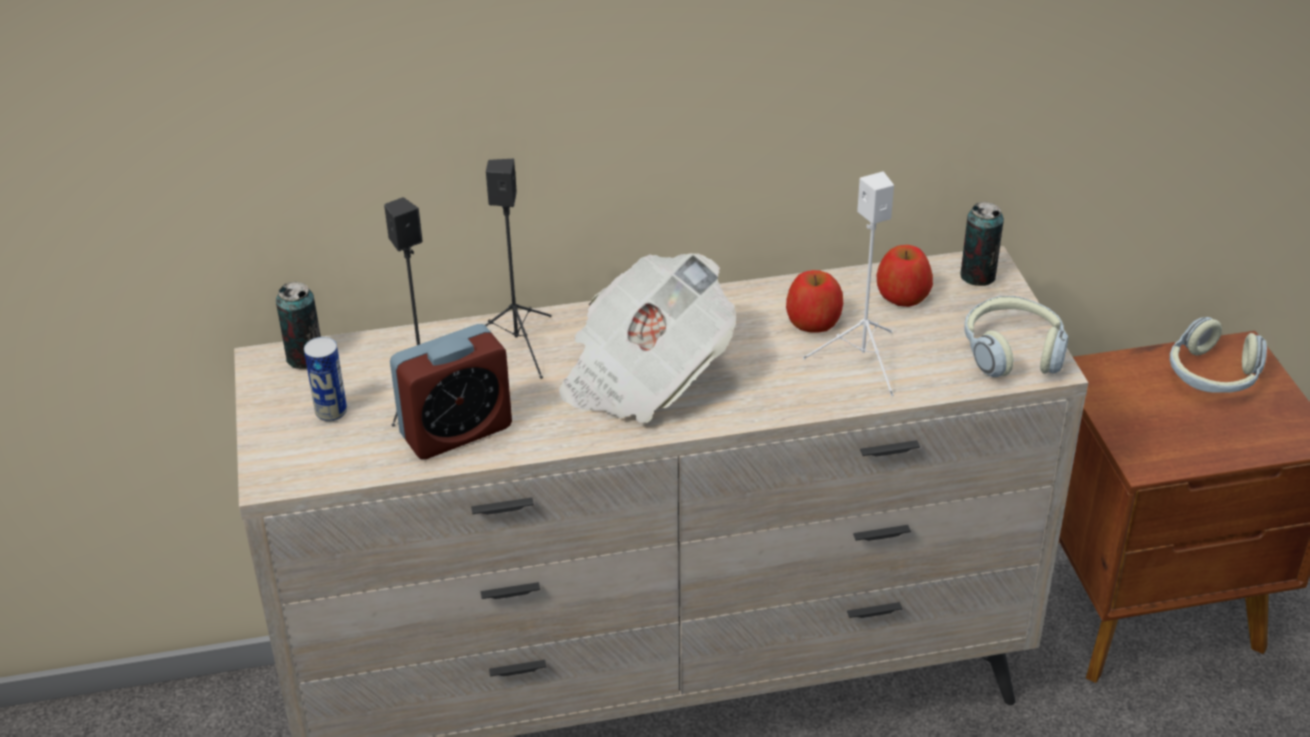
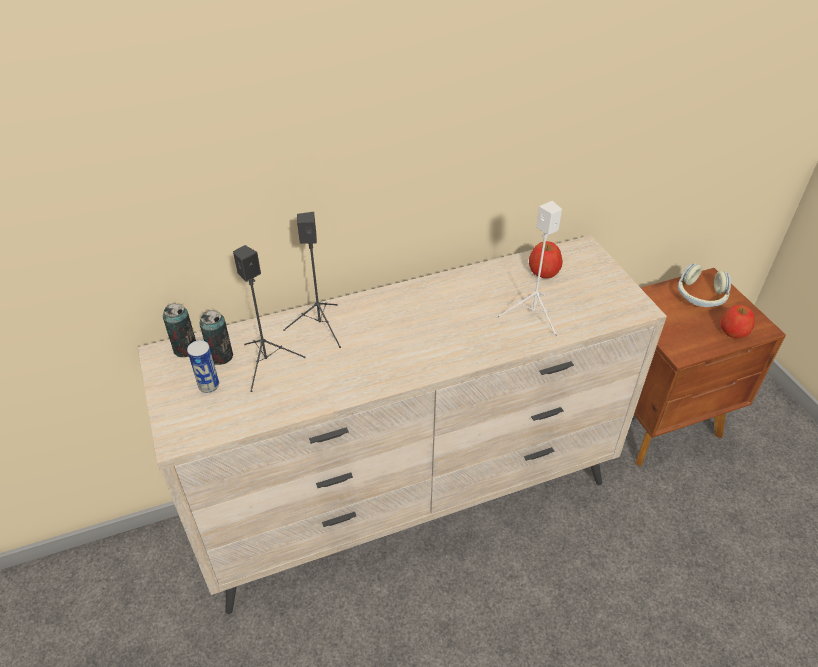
camera: 10 degrees left, 5 degrees up
(456, 431) = (293, 390): alarm clock -> none
(644, 375) = (403, 338): newspaper -> none
(813, 320) = (496, 292): apple -> apple (734, 330)
(977, 276) = (583, 255): can -> can (221, 356)
(1012, 351) = (617, 300): headphones -> none

